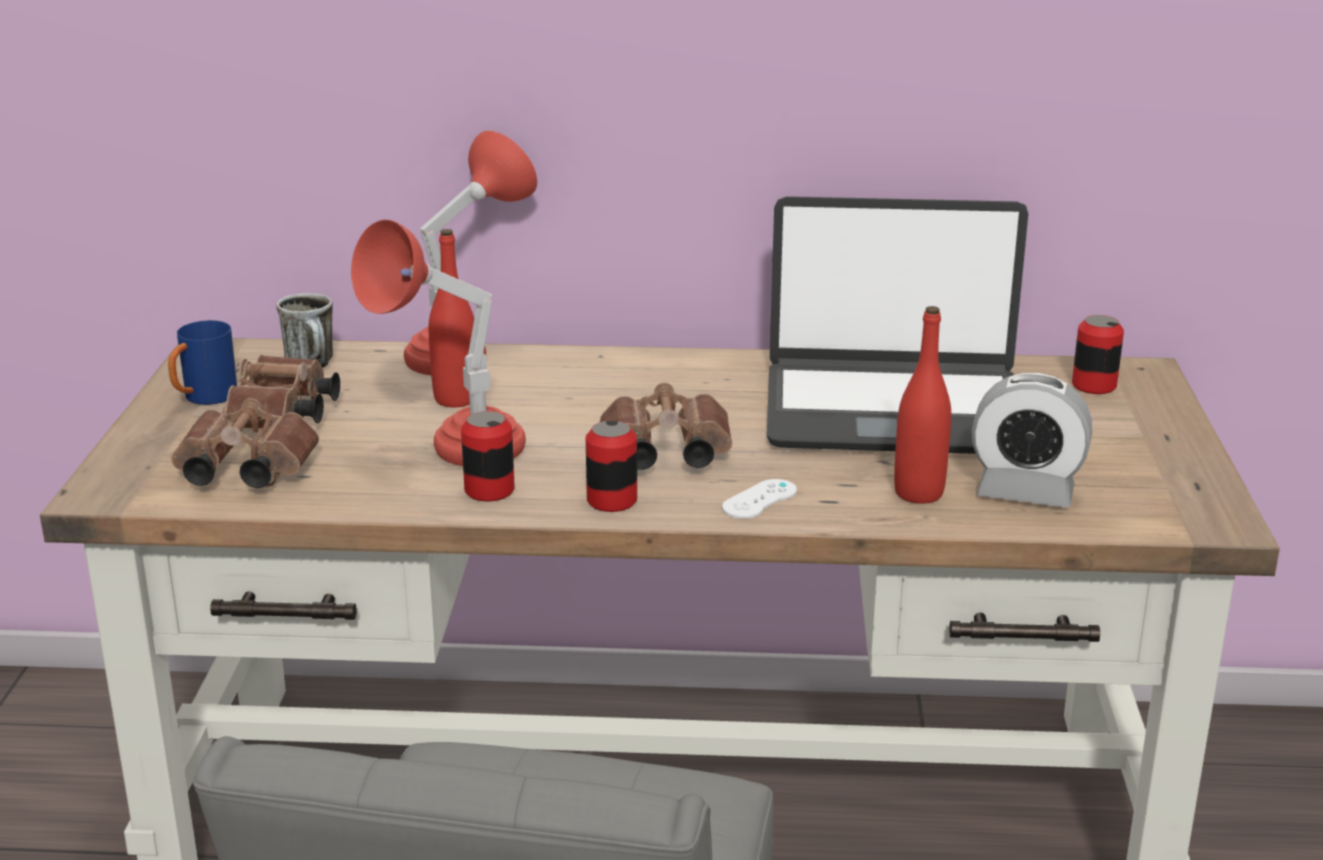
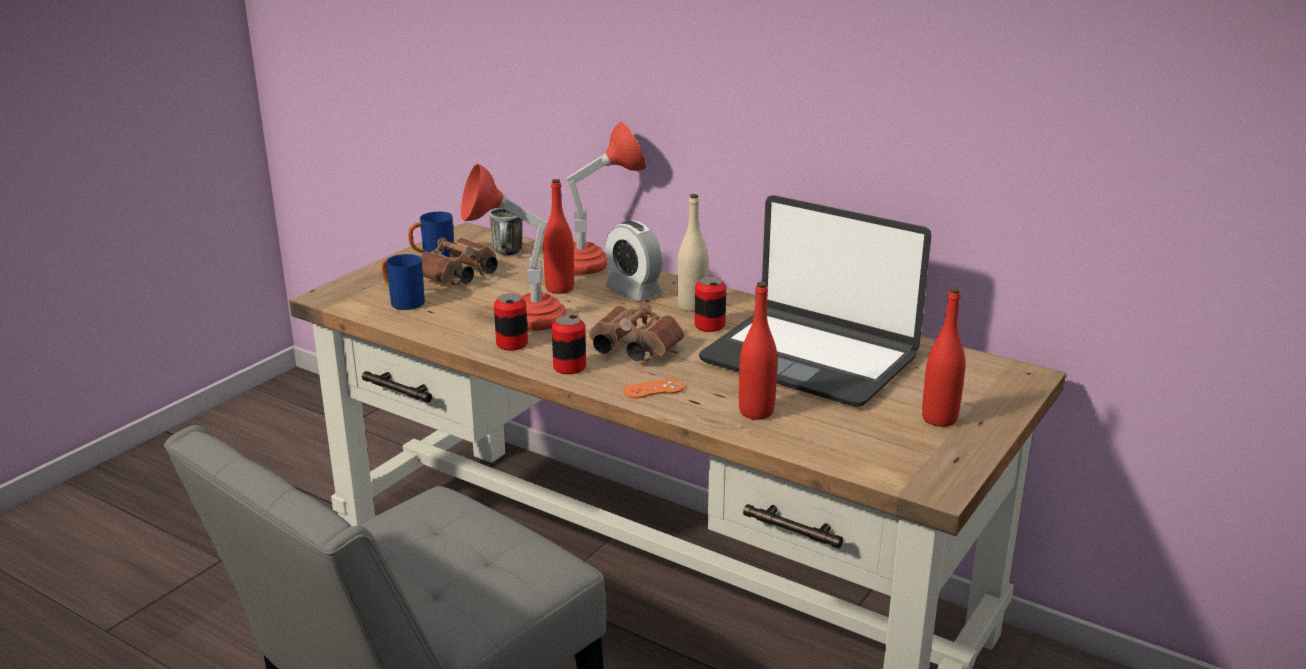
camera: 30 degrees right, 0 degrees up
(241, 473) = (402, 302): brown binoculars -> blue mug
(667, 382) = (692, 306): none -> beige bottle
(759, 499) = (653, 389): white game controller -> orange game controller
(1025, 493) = (826, 431): alarm clock -> alarm clock (633, 291)
(1094, 385) = (974, 376): can -> can (709, 325)
(1122, 444) = (939, 419): none -> red bottle

